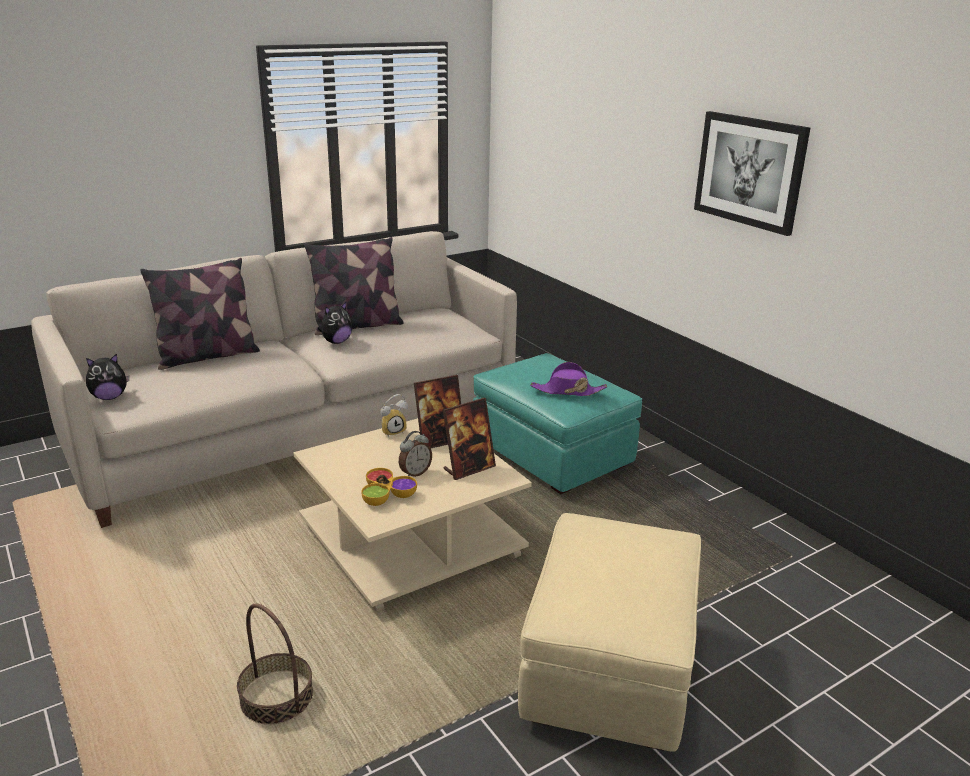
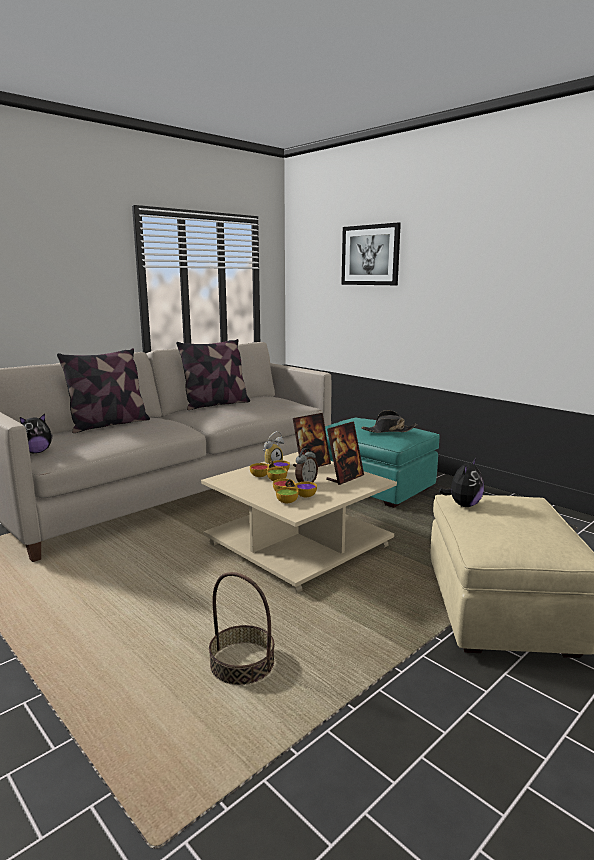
camera: 10 degrees left, 10 degrees down
(336, 342) = (207, 412): plush toy -> plush toy (463, 505)
(380, 456) = (272, 476): none -> bowl
(567, 391) = (389, 430): purple hat -> black hat
(750, 171) = (503, 264): picture -> picture (370, 255)

